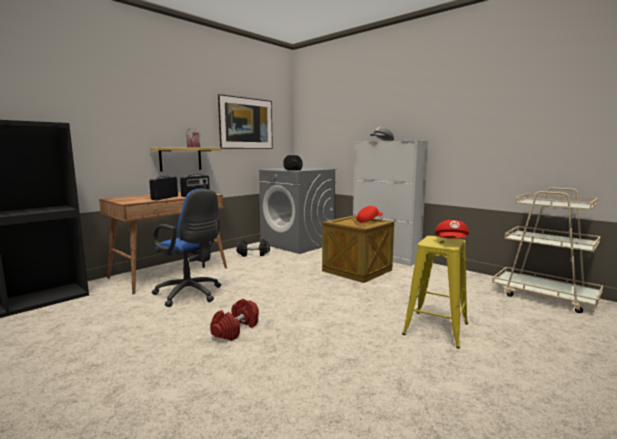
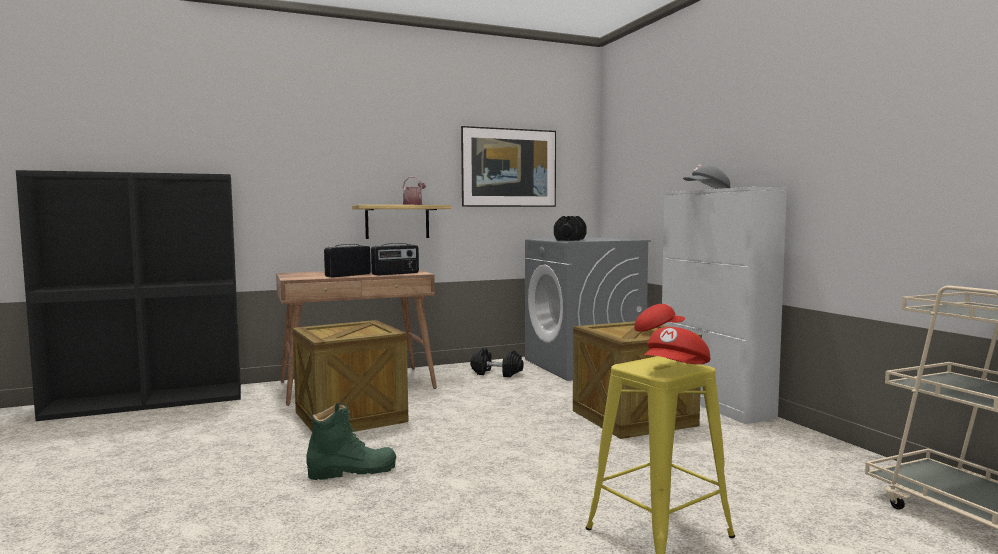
camera: 25 degrees right, 5 degrees down
(191, 295) = (350, 417): blue office chair -> crate
(235, 329) = (352, 471): red dumbbell -> green boot

